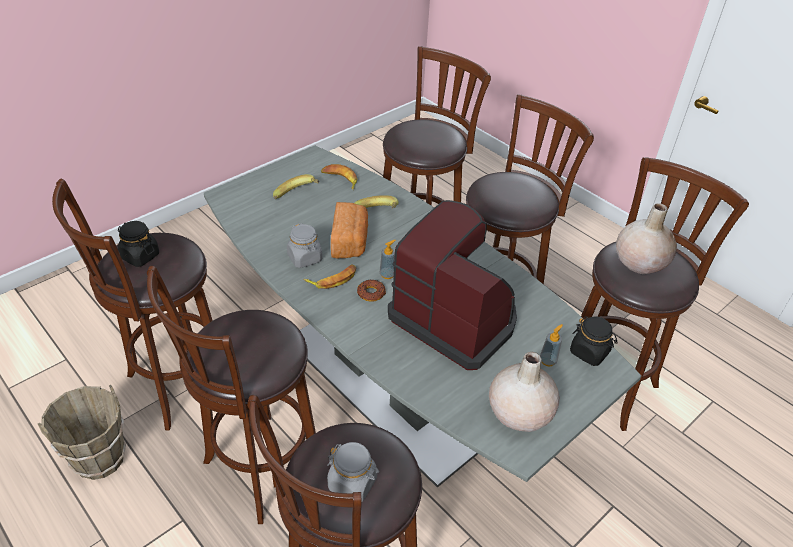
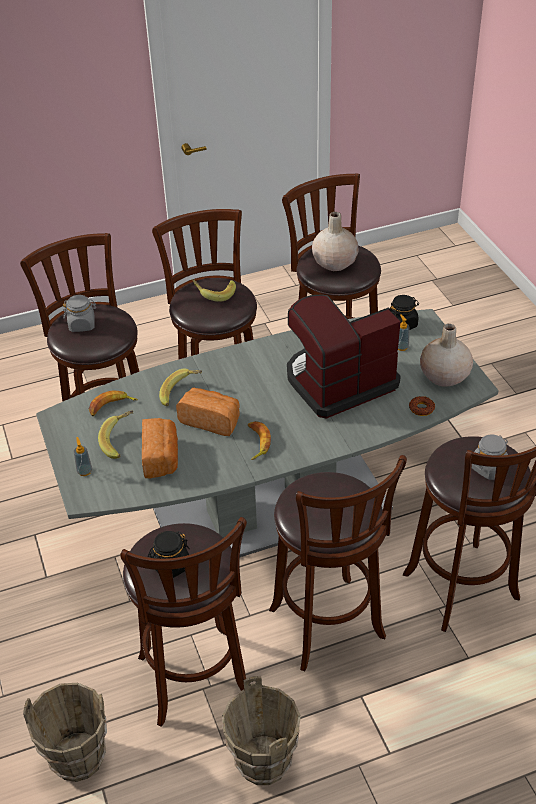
camera: 65 degrees left, 0 degrees up
(92, 336) = (78, 758): none -> brown bucket
(287, 224) = (161, 458): none -> bread
(305, 258) = (218, 455): grey jar -> grey jar (82, 325)
(371, 293) = (286, 422): donut -> donut (421, 408)
(387, 274) = (267, 407): soap dispenser -> soap dispenser (84, 471)
(519, 192) = (214, 294): none -> banana

